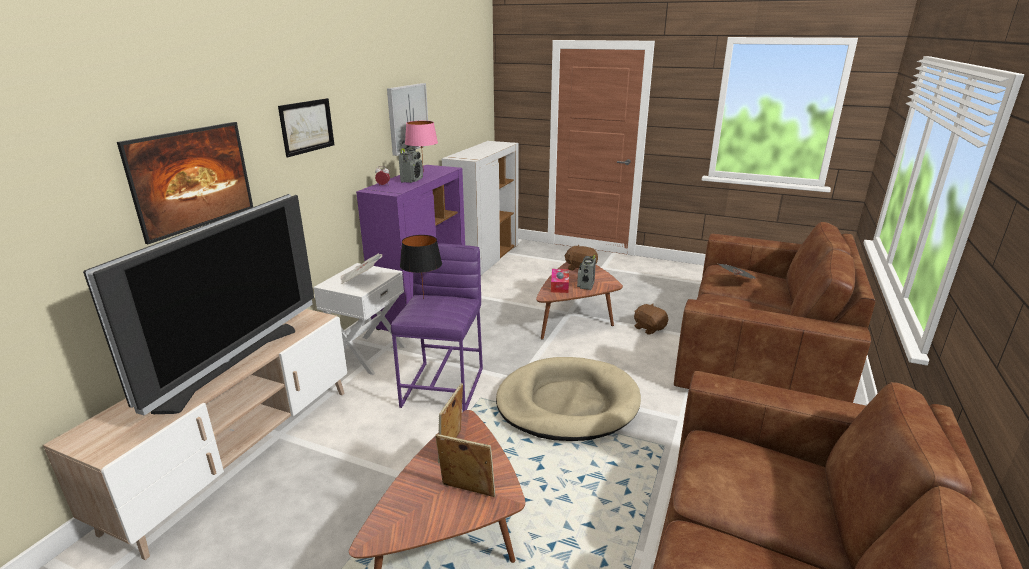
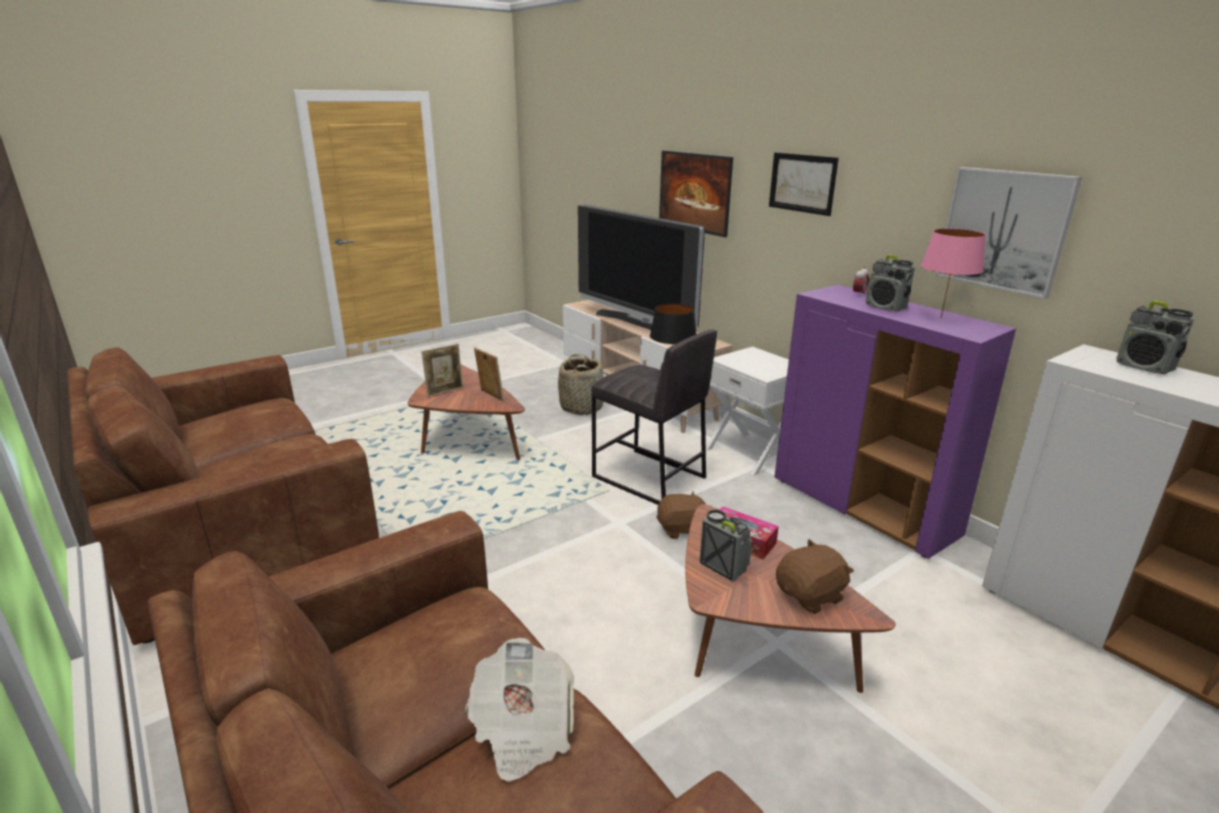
camera: 120 degrees right, 0 degrees up
(302, 482) = (581, 407): none -> basket
(361, 279) = (754, 363): newspaper -> none
(444, 386) = (649, 477): purple stool -> grey stool
(466, 153) = (1144, 367): none -> radio
(567, 403) = (544, 536): beige dog bed -> none
(649, 328) = (652, 721): brown plush toy -> brown plush toy (682, 529)

